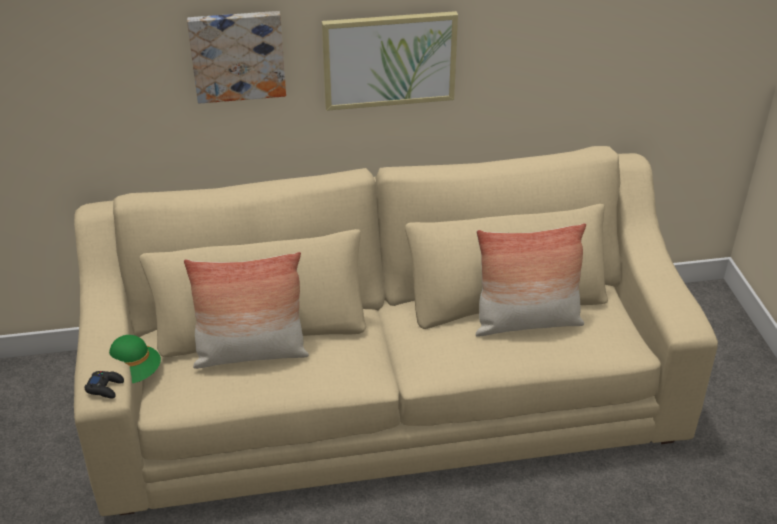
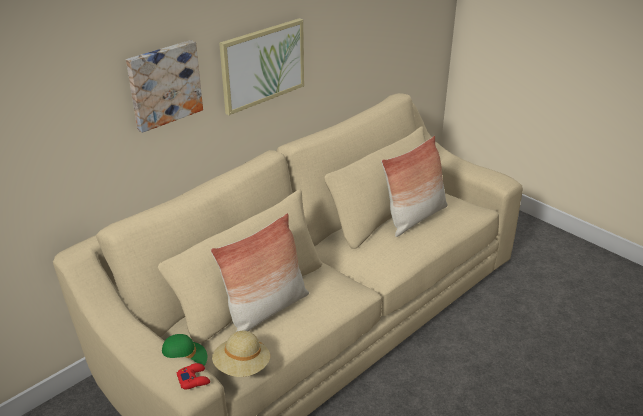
camera: 35 degrees left, 5 degrees down
(105, 387) = (194, 379): black game controller -> red game controller
(174, 400) = (242, 366): none -> beige hat

